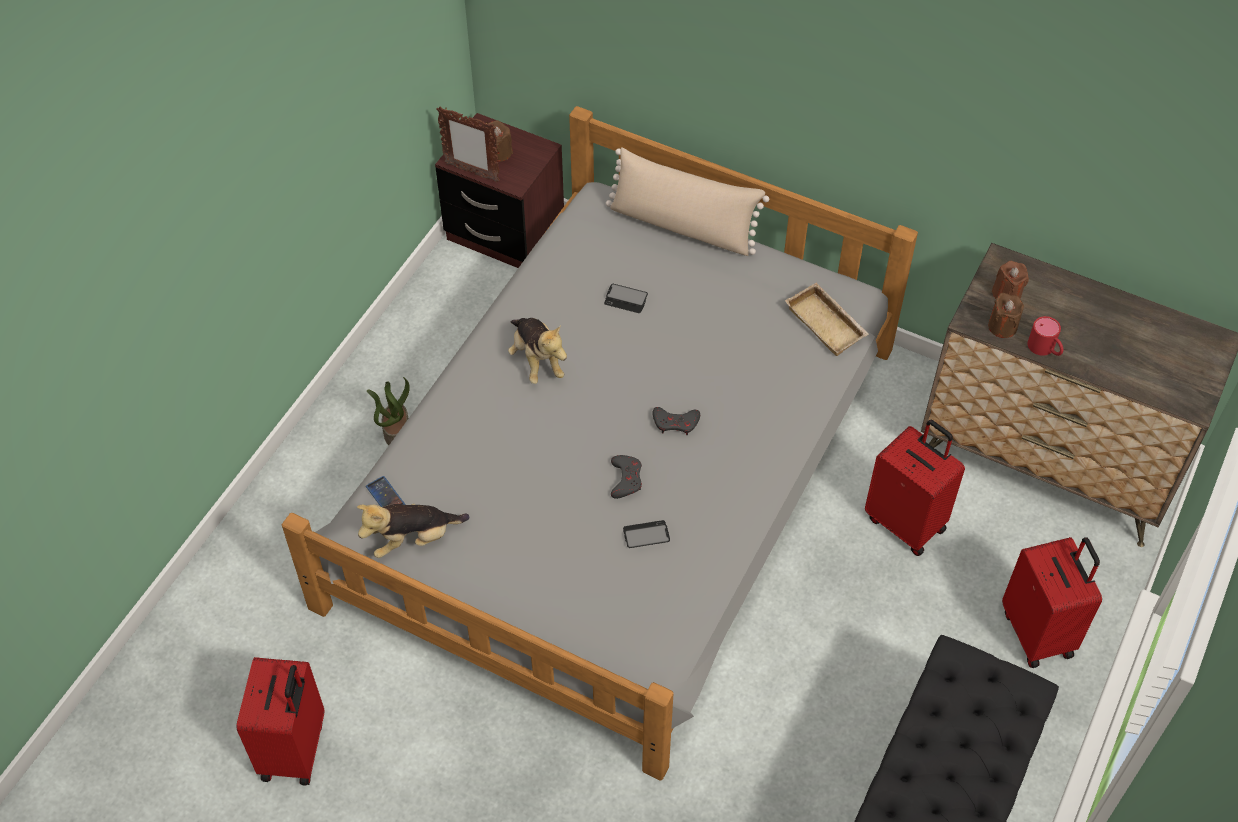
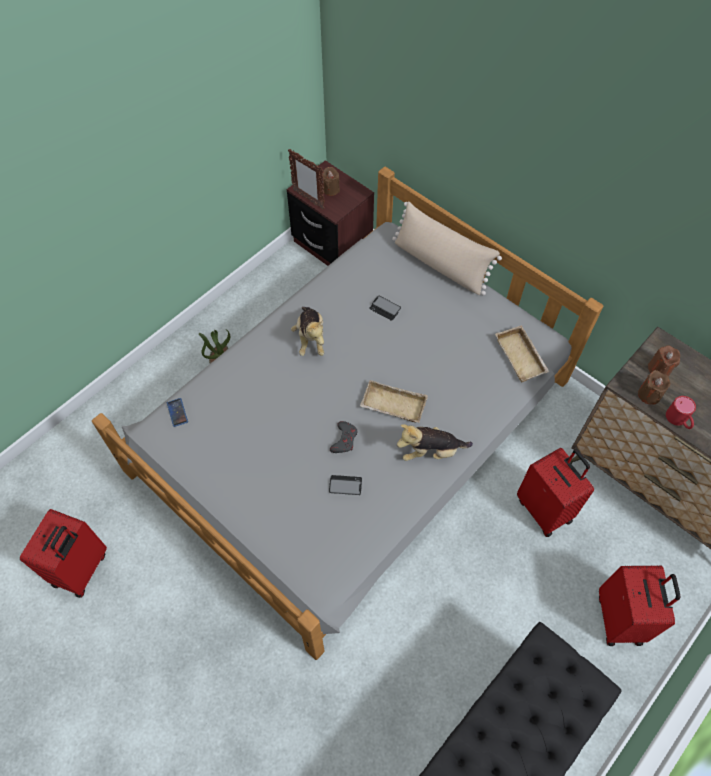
camera: 15 degrees right, 5 degrees up
(413, 539) = (185, 449): plush toy -> plush toy (430, 451)
(675, 423) = (392, 406): grey game controller -> beige tray

